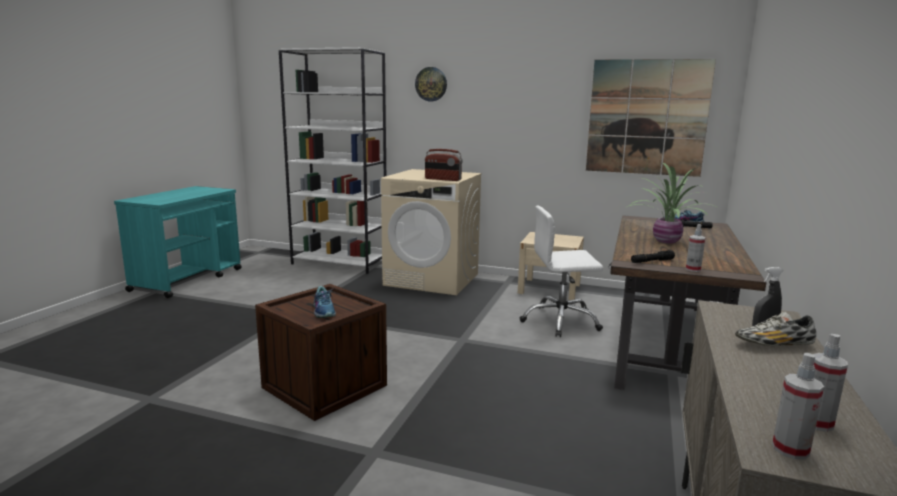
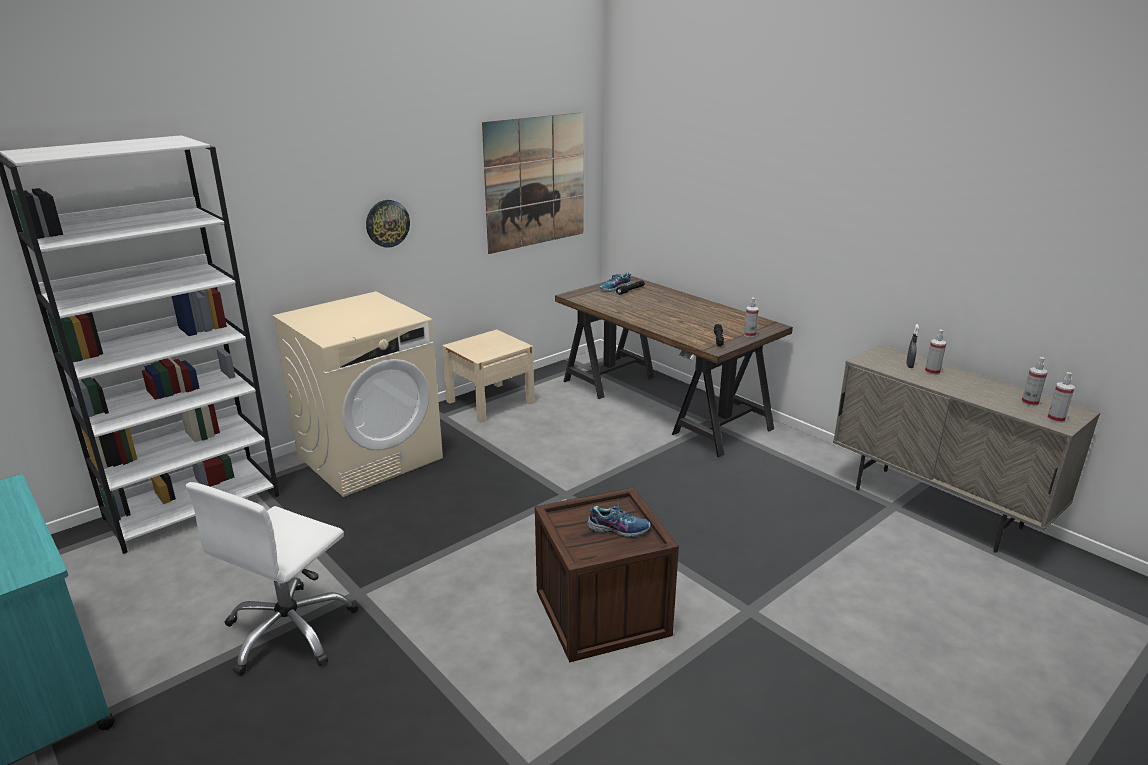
camera: 60 degrees left, 10 degrees up
(431, 84) = (277, 179): wall clock -> wall clock (387, 223)
(442, 179) = (397, 320): radio -> none
(560, 321) = (575, 428): white office chair -> white office chair (290, 631)
(666, 241) = (665, 314): potted plant -> none
(774, 345) = (932, 372): shoe -> spray bottle

